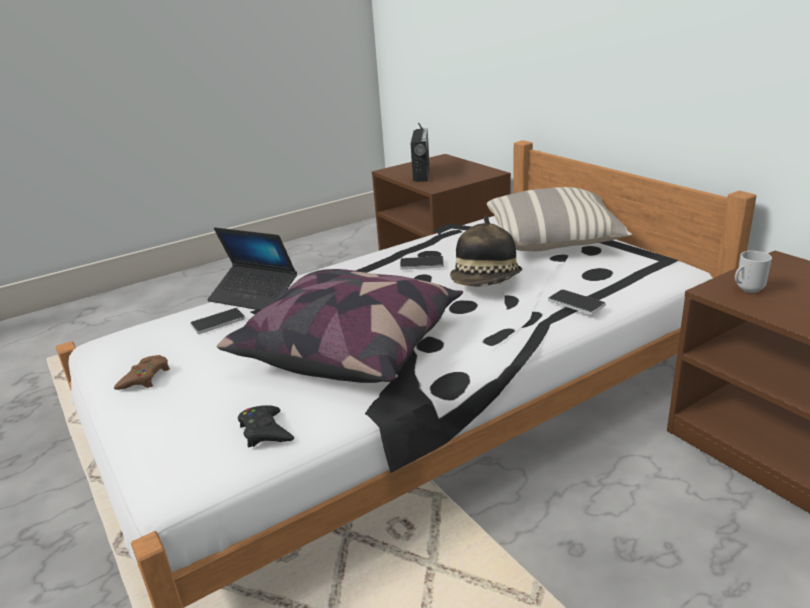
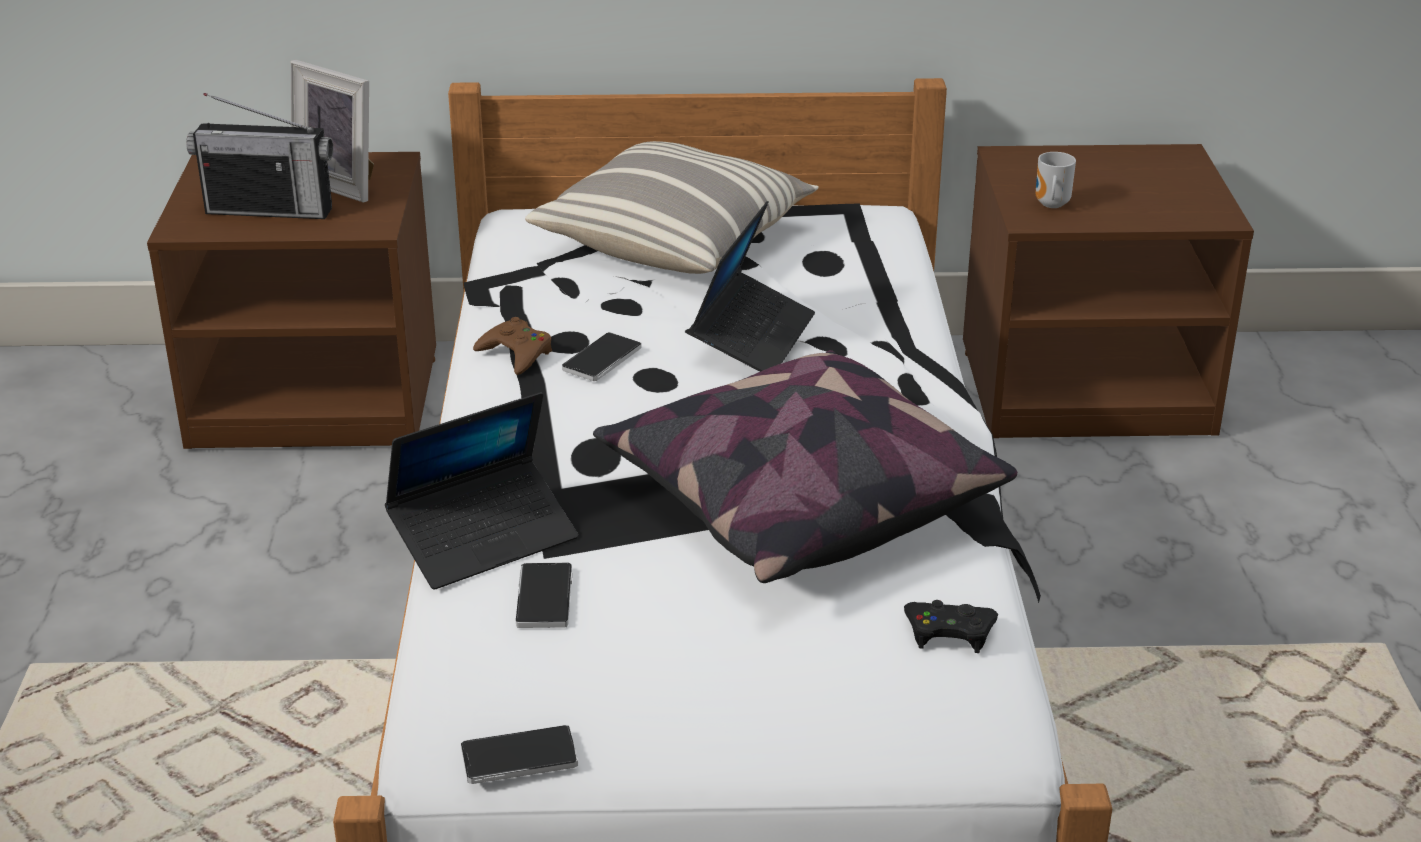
camera: 60 degrees left, 5 degrees up
(145, 378) = (661, 712): brown game controller -> brown game controller (516, 354)
(421, 174) = (269, 210): radio -> radio turned 150 degrees clockwise
(460, 174) = (342, 184): none -> picture frame
(486, 282) = (753, 337): hat -> laptop
(576, 303) = (891, 309): phone -> phone (519, 757)

